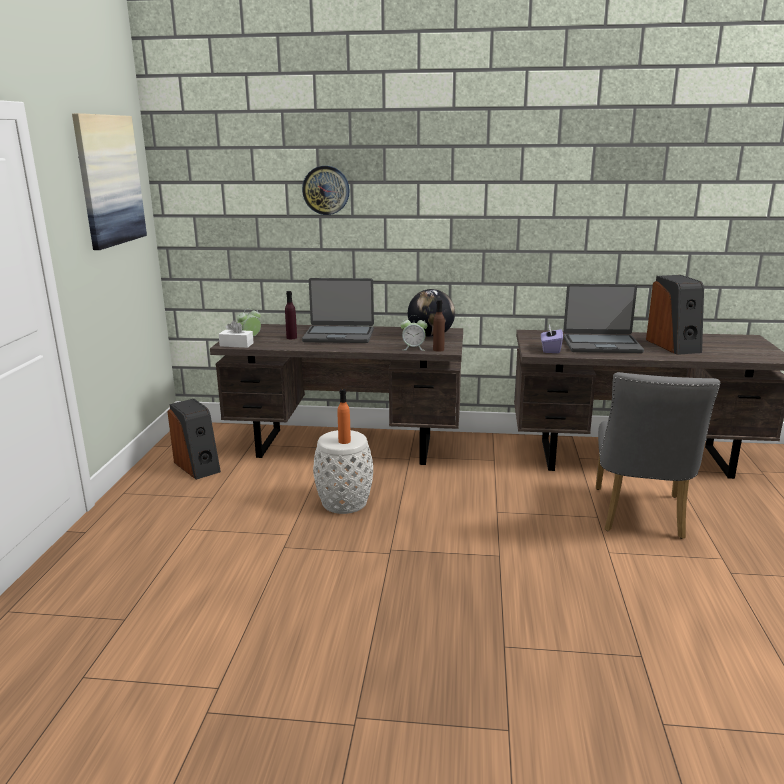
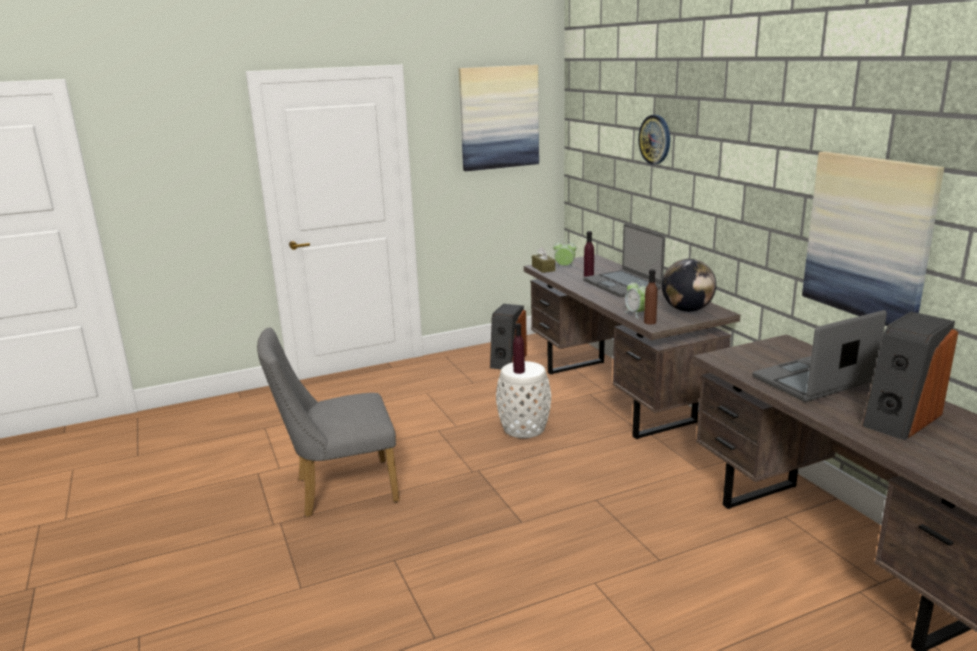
camera: 60 degrees right, 0 degrees up
(236, 344) = (543, 268): white tissue box -> brown tissue box
(344, 441) = (519, 371): orange bottle -> purple bottle
(550, 349) = (742, 361): purple tissue box -> none
(583, 238) = (868, 238): none -> picture
(601, 345) = (814, 380): laptop -> laptop turned 90 degrees clockwise
(639, 517) = (695, 588): grey chair -> grey chair (338, 490)

